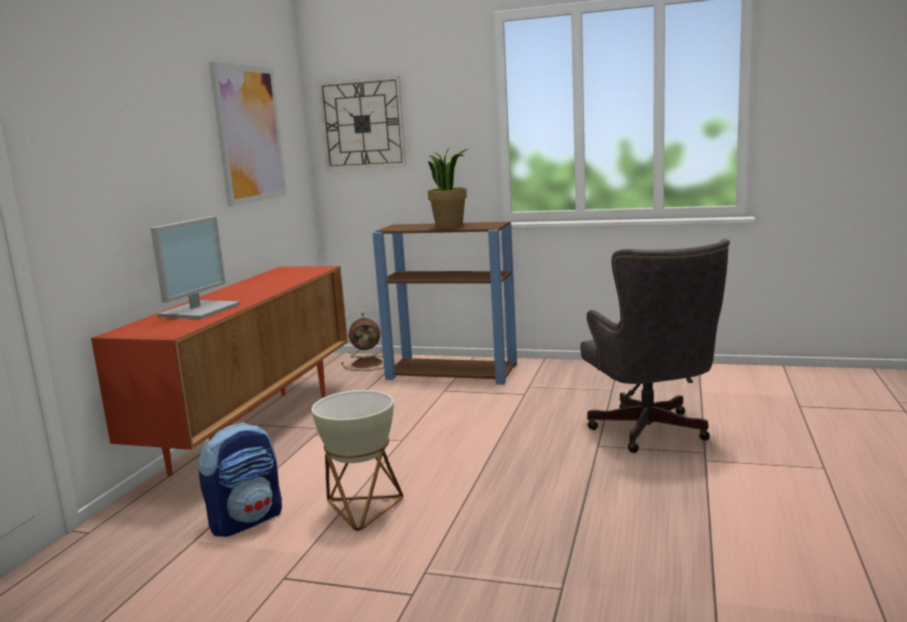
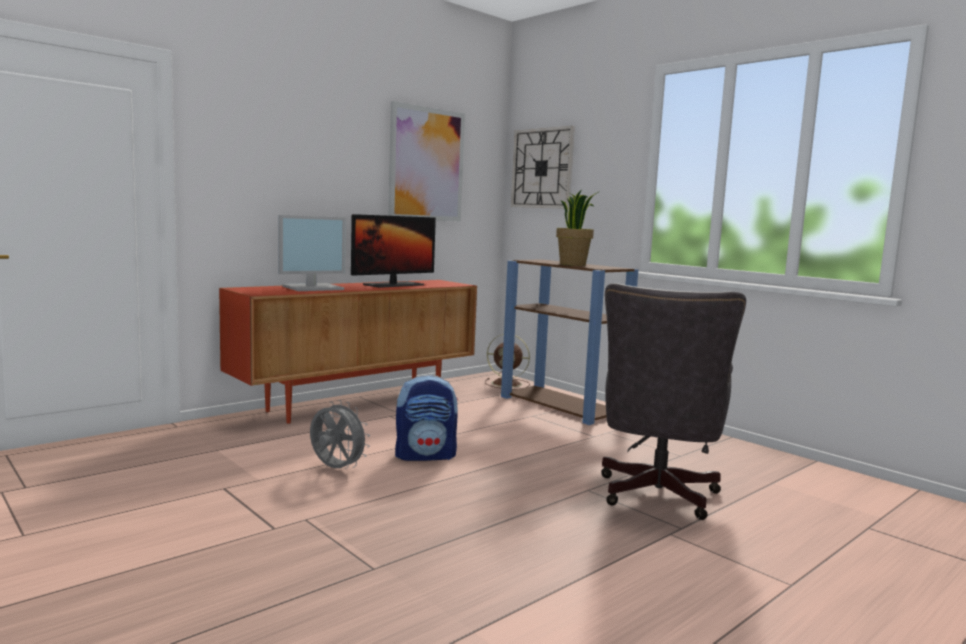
camera: 30 degrees right, 5 degrees down
(247, 520) = (262, 450): backpack -> backpack (426, 456)
(264, 284) = (394, 285): none -> monitor
(362, 510) = (336, 469): planter -> grey fan

